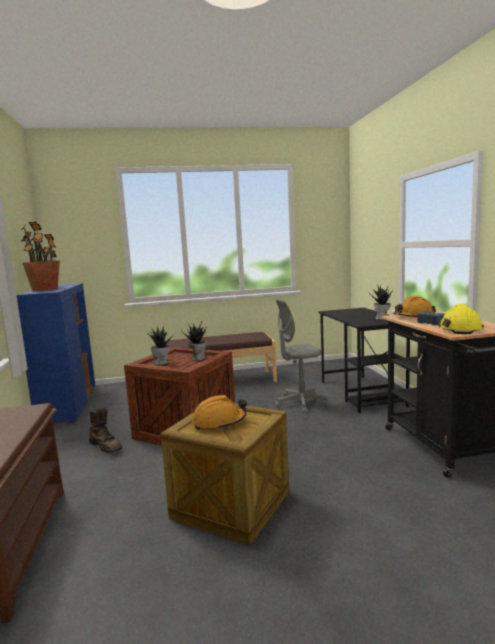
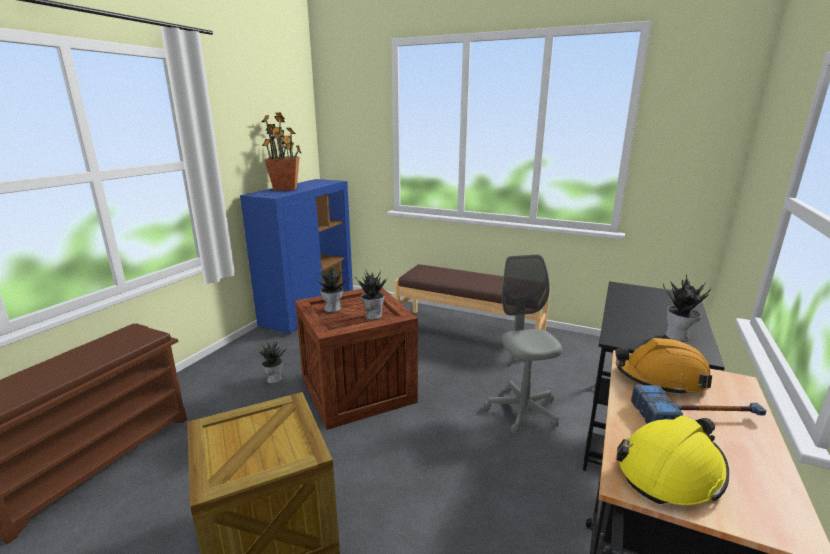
camera: 35 degrees right, 10 degrees up
(106, 446) = (274, 378): brown boot -> potted plant
(219, 422) = (251, 436): orange hard hat -> none
(300, 403) = (522, 410): grey office chair -> grey office chair turned 60 degrees clockwise

